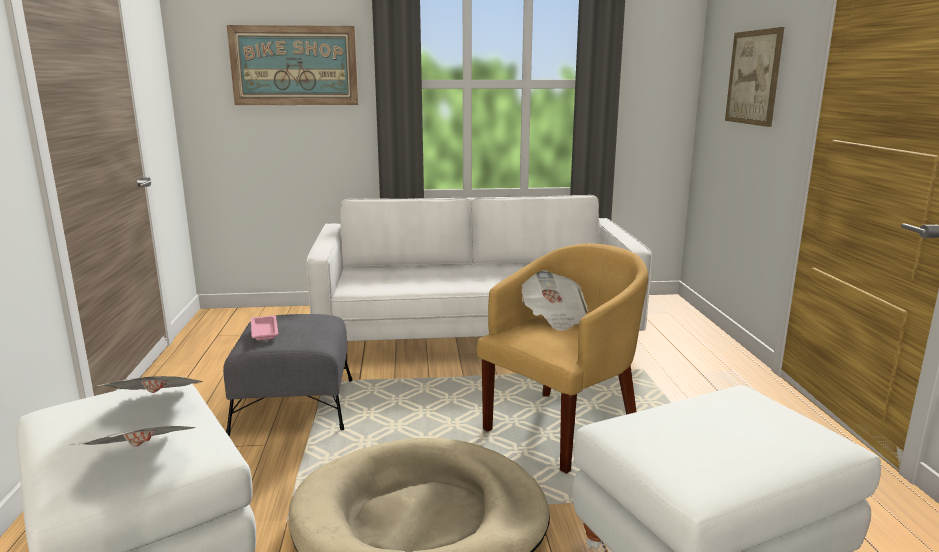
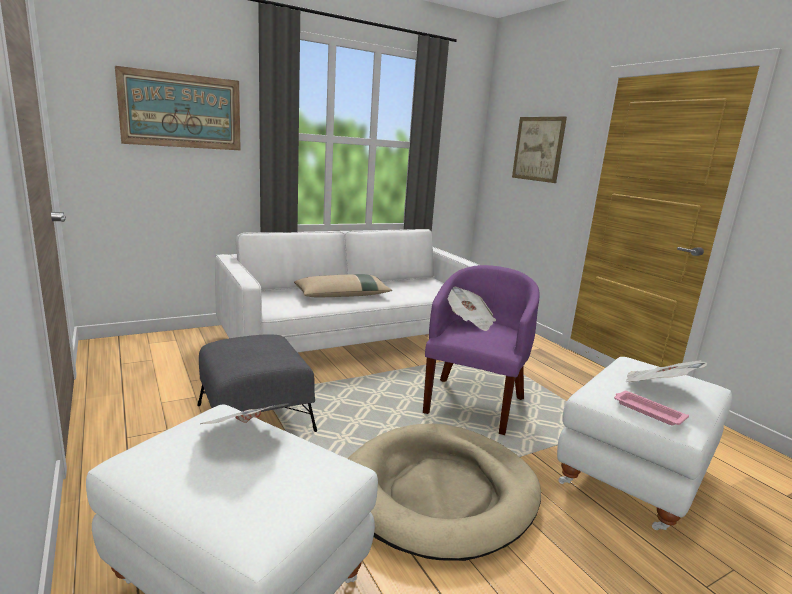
camera: 25 degrees left, 0 degrees up
(142, 461) = (296, 488): newspaper -> newspaper (657, 388)
(264, 330) = (235, 353): pink tray -> pink tray (647, 411)
(450, 277) = (343, 295): none -> beige pillow
(562, 428) = (474, 403): yellow armchair -> purple armchair

